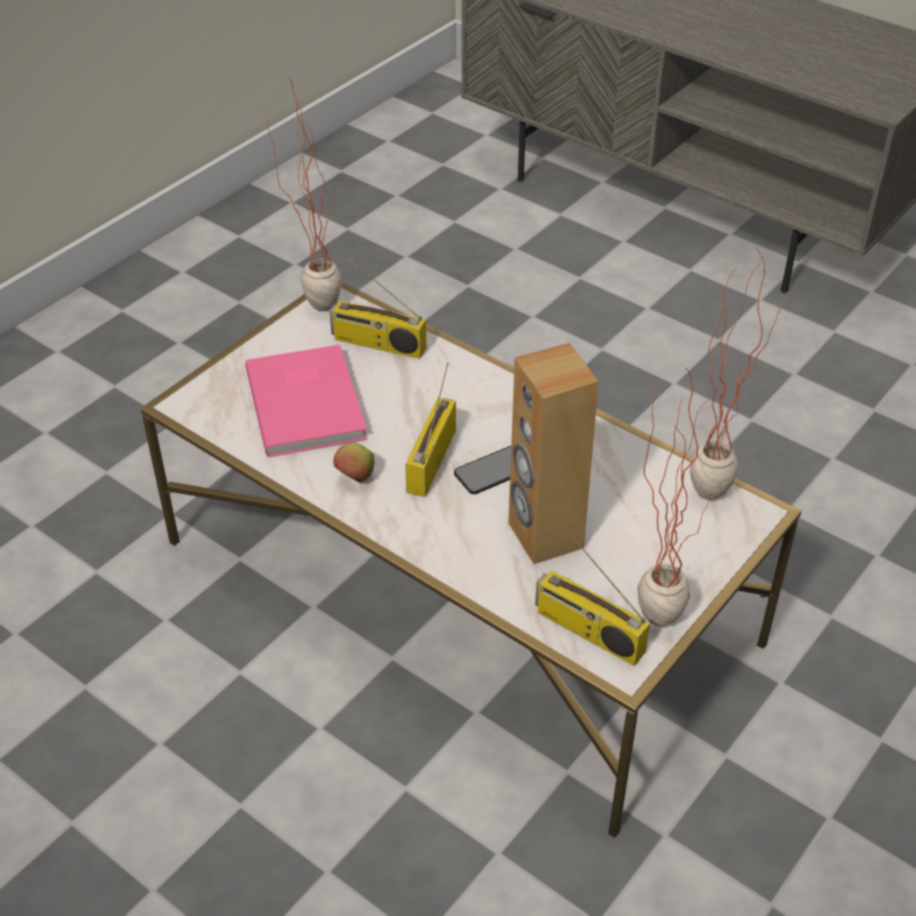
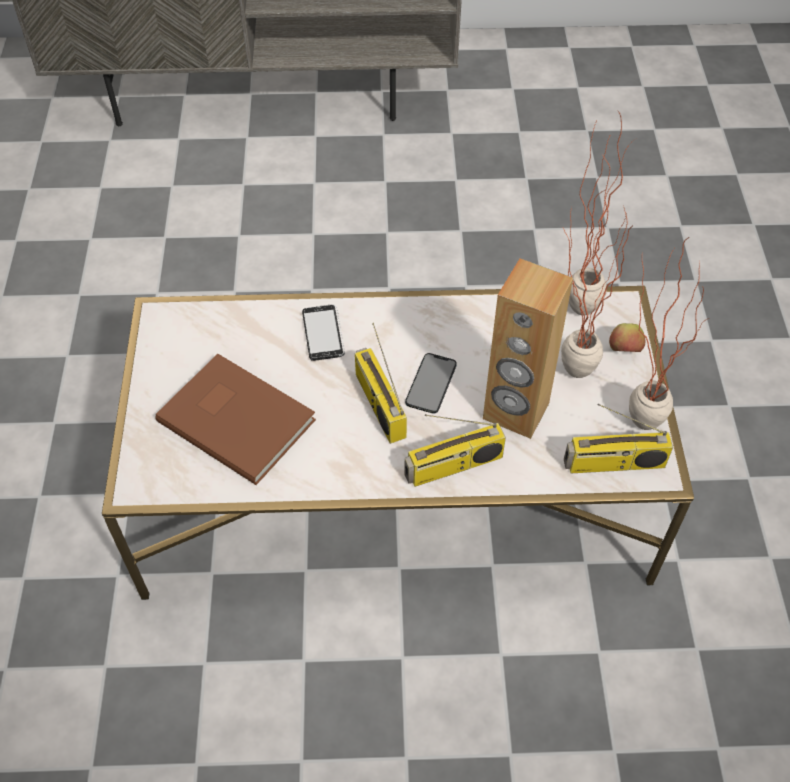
camera: 40 degrees left, 10 degrees up
(308, 402) = (237, 417): pink book -> brown book
(315, 300) = (148, 326): potted plant -> potted plant (564, 369)
(355, 477) = (340, 457): apple -> apple (624, 351)
(377, 344) = (238, 334): radio -> radio (453, 467)
(446, 381) = (323, 334): none -> phone

